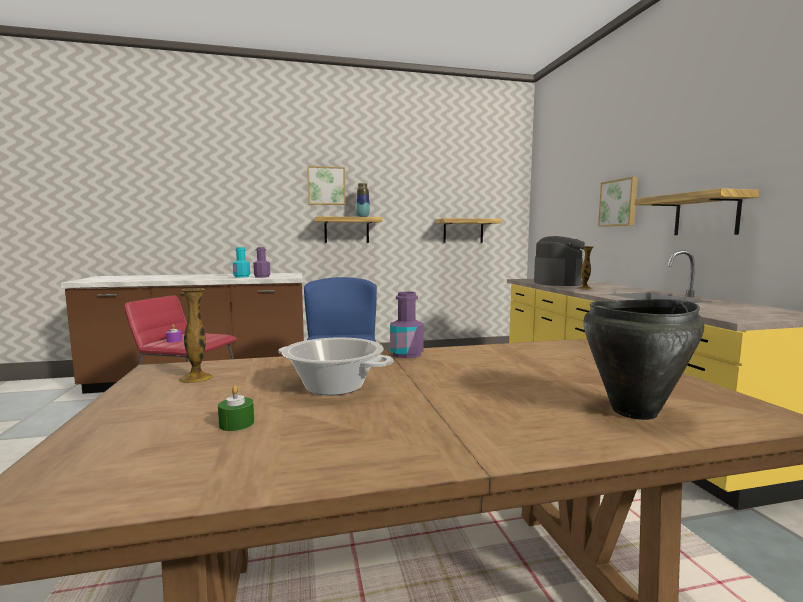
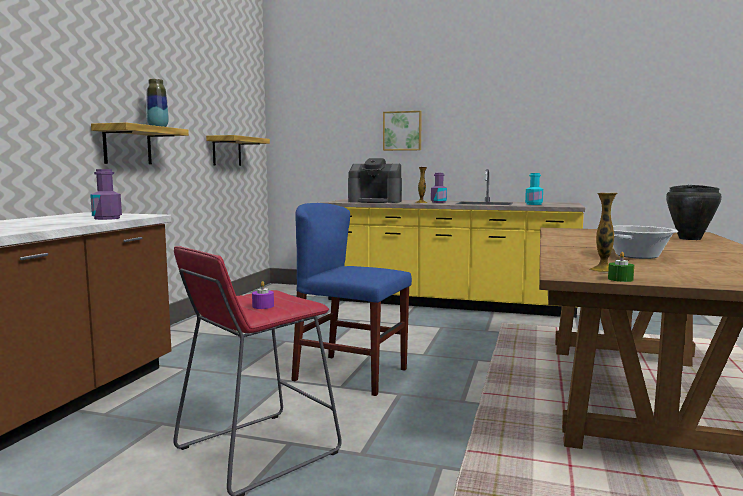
camera: 60 degrees left, 0 degrees up
(236, 424) = (710, 268): green candle -> green candle (620, 279)
(241, 277) = (72, 221): turquoise bottle -> turquoise bottle (533, 204)
(326, 186) = (102, 75): picture -> none
(406, 354) = (558, 244): purple bottle -> purple bottle (438, 202)
(558, 282) = (375, 201): coffee machine -> coffee machine turned 150 degrees clockwise
(706, 215) = (487, 144): shelf -> none

